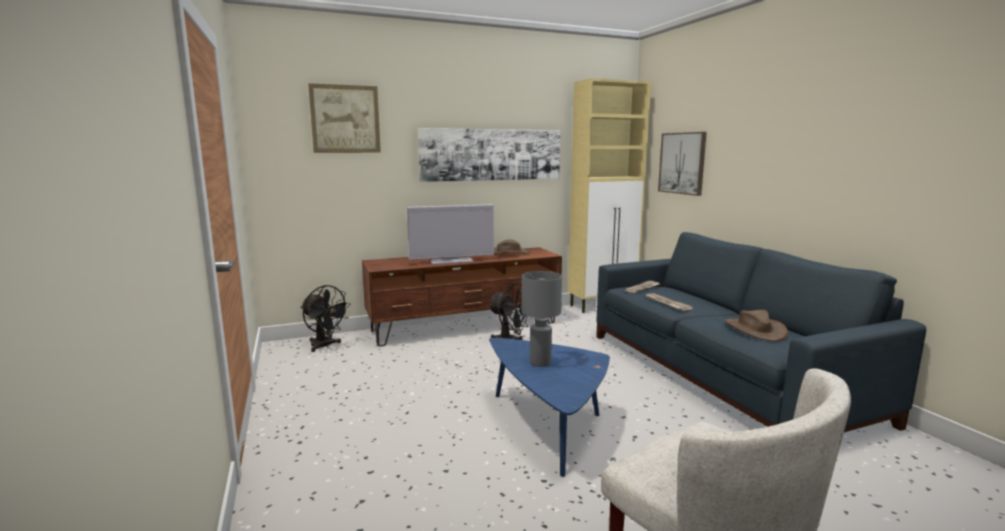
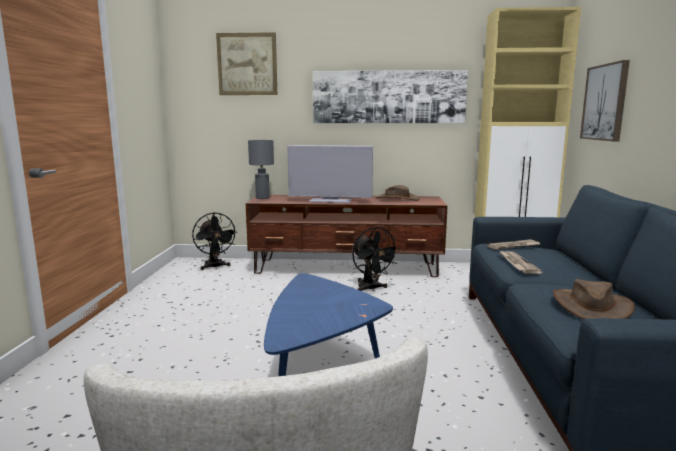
camera: 25 degrees right, 0 degrees up
(540, 362) = (312, 301): grey table lamp -> grey table lamp (263, 198)

